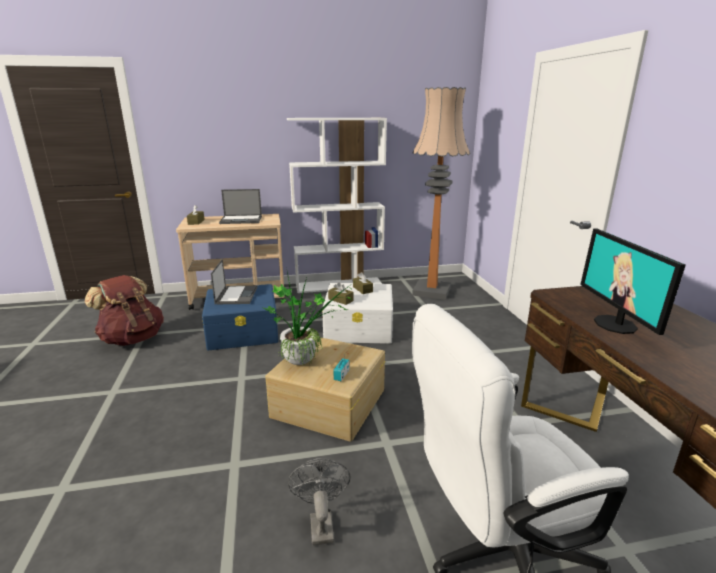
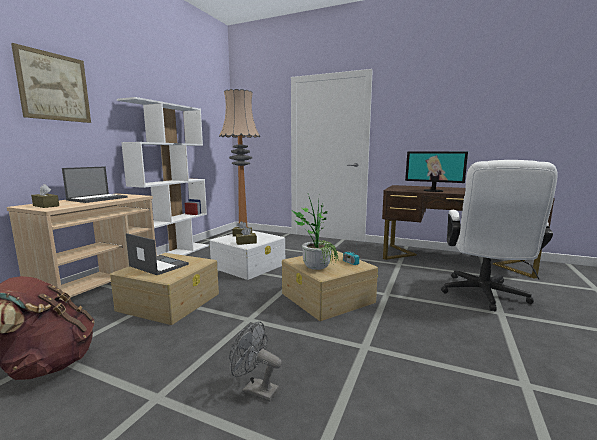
camera: 55 degrees left, 10 degrees down
(227, 116) = (54, 87): none -> picture
(244, 331) = (170, 301): blue storage box -> beige storage box
(320, 523) = (444, 330): grey fan -> grey fan (255, 390)

